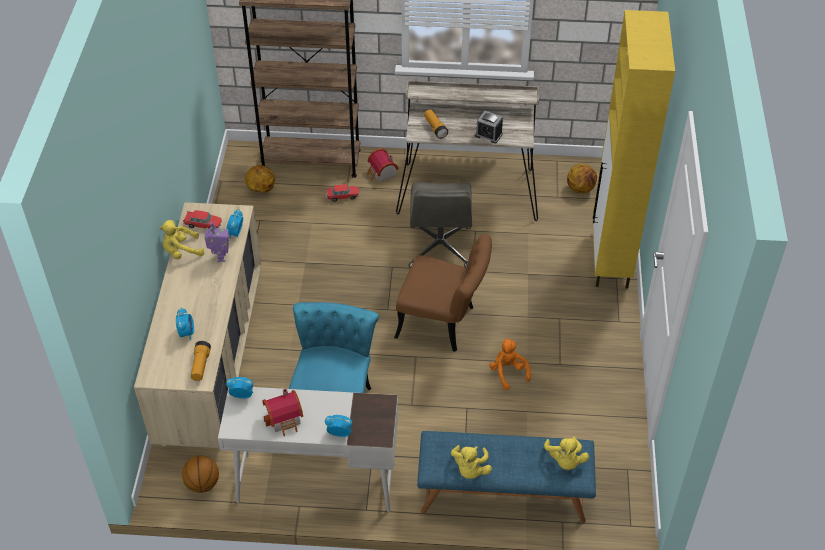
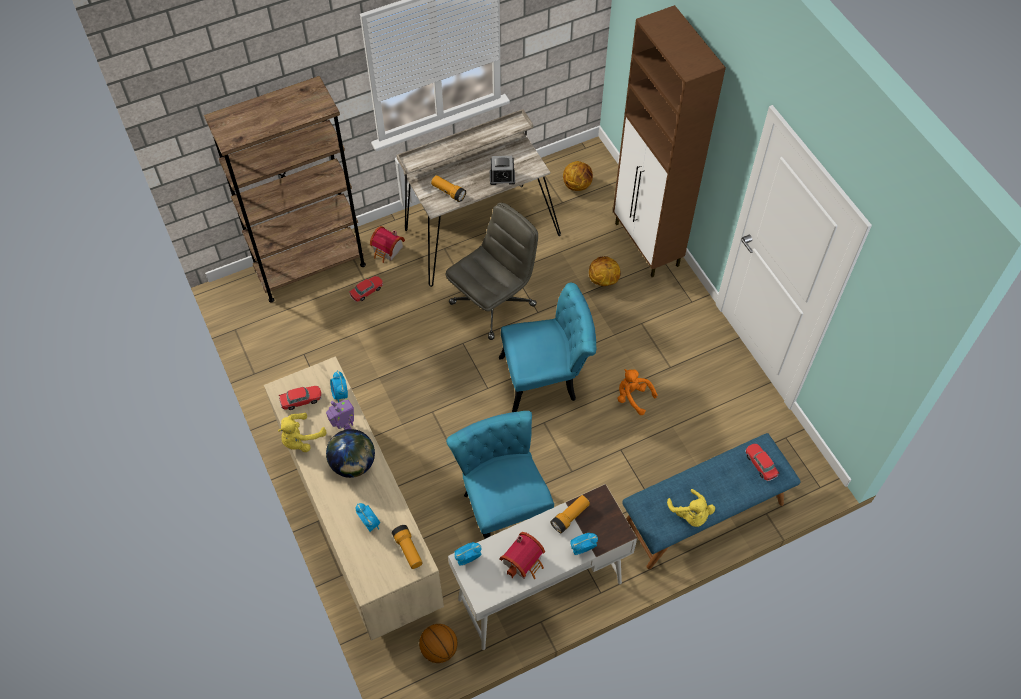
camera: 30 degrees left, 10 degrees up
(207, 286) = (353, 464): none -> globe
(260, 189) = (281, 320): basketball -> basketball (603, 280)
(348, 405) = (570, 517): none -> flashlight
(440, 248) = (493, 303): grey office chair -> grey office chair turned 105 degrees counterclockwise
(443, 324) = (546, 377): brown chair -> turquoise chair
(565, 461) = (760, 464): yellow plush toy -> toy car
(610, 260) = (647, 245): yellow cabinet -> brown cabinet

